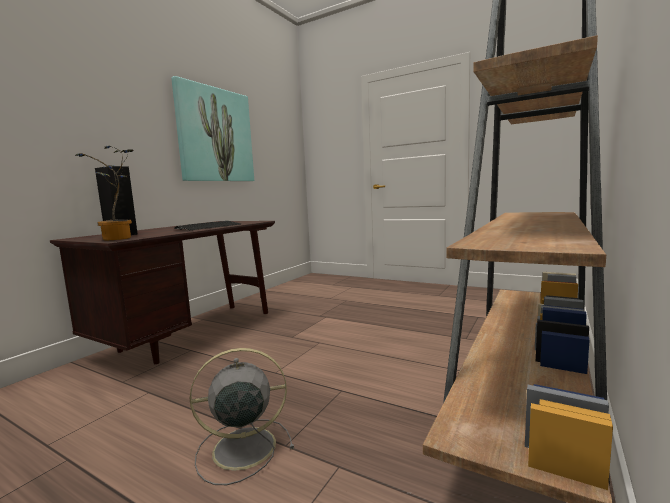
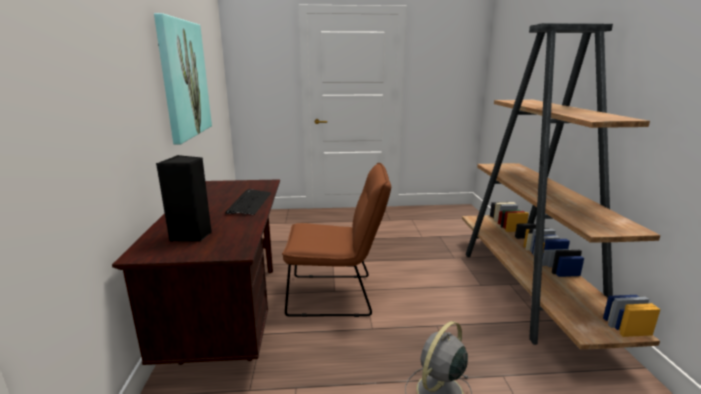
camera: 35 degrees left, 10 degrees up
(118, 239) = (228, 247): potted plant -> none
(289, 340) = (337, 295): none -> brown chair

